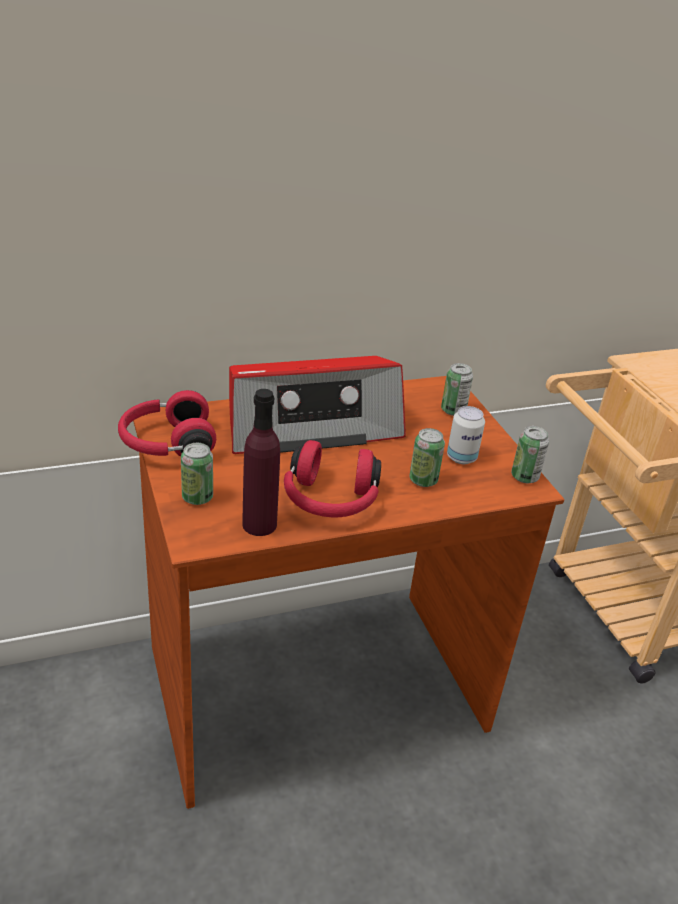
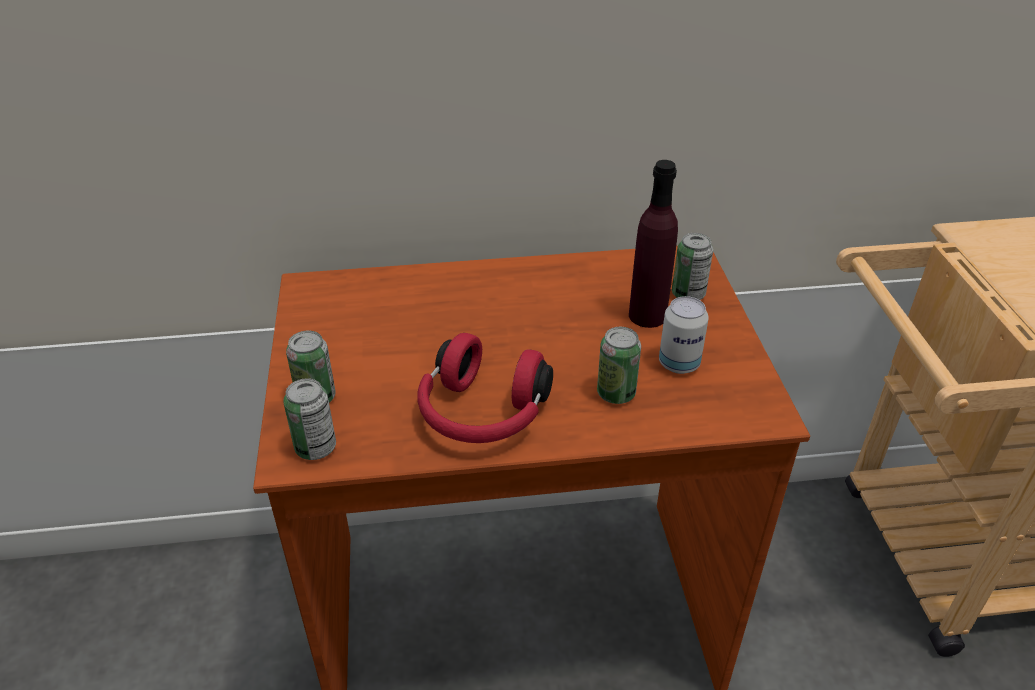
camera: 15 degrees right, 5 degrees up
(166, 444) = (305, 322): red headphones -> none
(259, 524) = (379, 442): purple bottle -> purple bottle (647, 315)
(311, 425) = (493, 305): radio -> none
(524, 477) = (760, 398): can -> can (315, 448)

